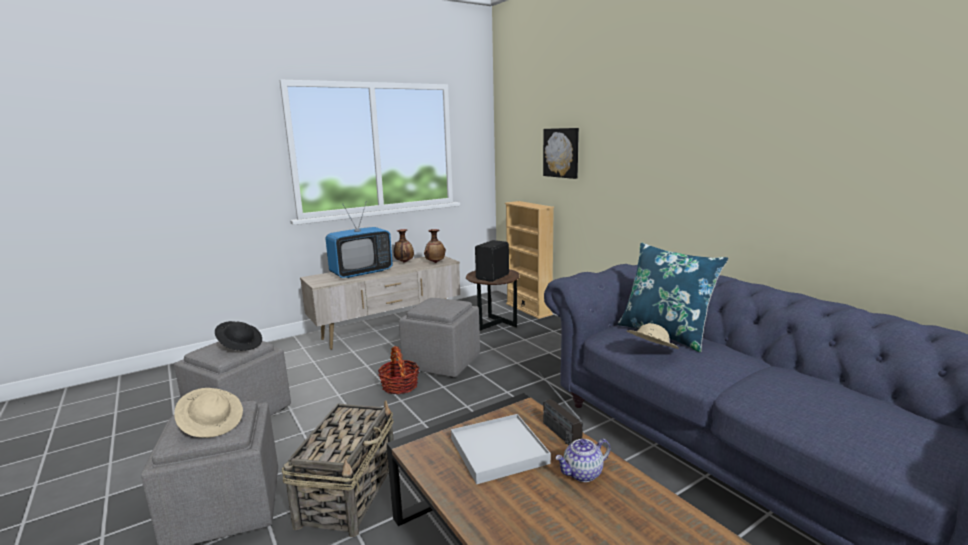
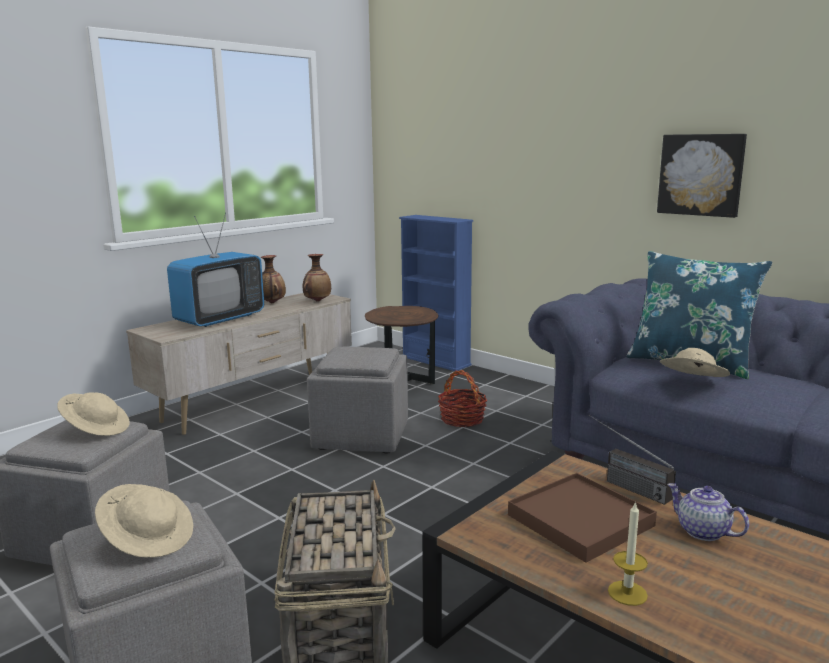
camera: 15 degrees left, 0 degrees up
(241, 345) = (97, 429): black hat -> beige hat
(399, 386) = (320, 472): basket -> basket (462, 419)
(487, 513) = (627, 593): none -> candle
(493, 277) = (405, 316): black speaker -> none
(498, 451) = (579, 520): white tray -> brown tray
(528, 309) = (435, 361): beige bookcase -> blue bookcase
(562, 152) = (485, 147): picture -> picture (701, 175)
(582, 474) = (702, 531): teapot -> teapot turned 90 degrees clockwise

